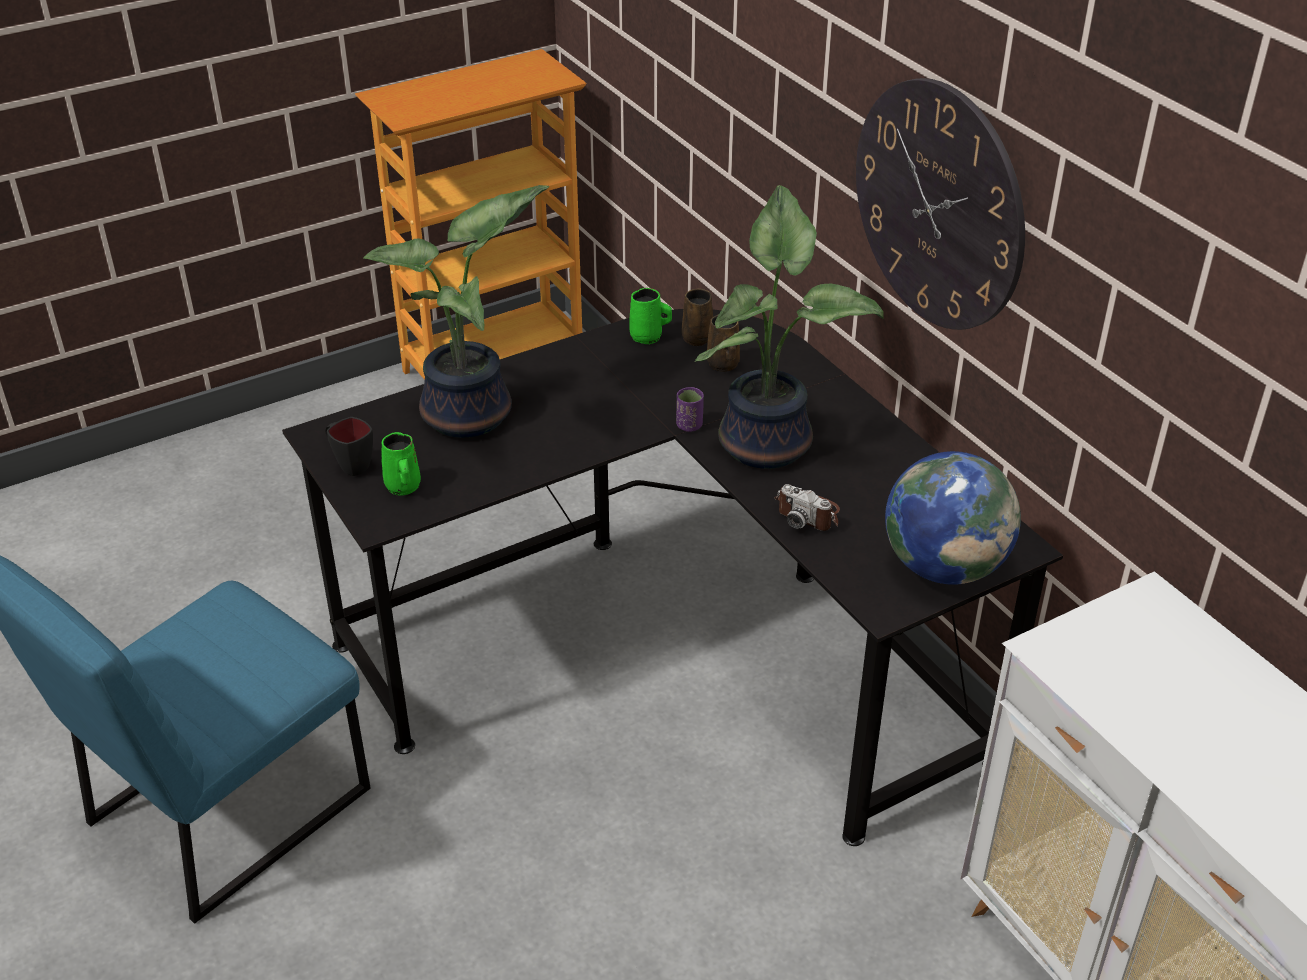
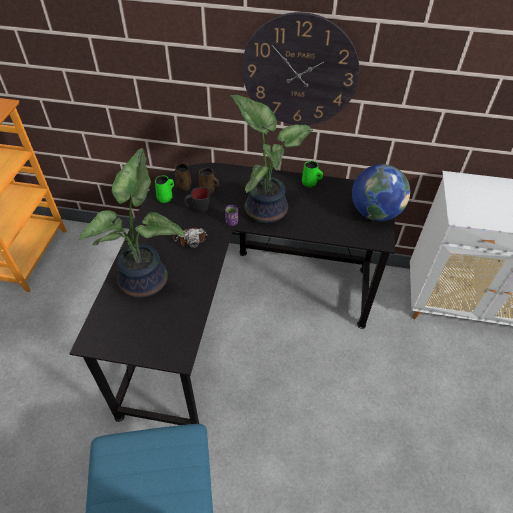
camera: 50 degrees left, 10 degrees up
(350, 464) = (127, 342): black mug -> black mug (198, 209)
(403, 487) = (165, 333): green mug -> green mug (310, 183)
(808, 513) = (315, 225): camera -> camera (190, 238)

